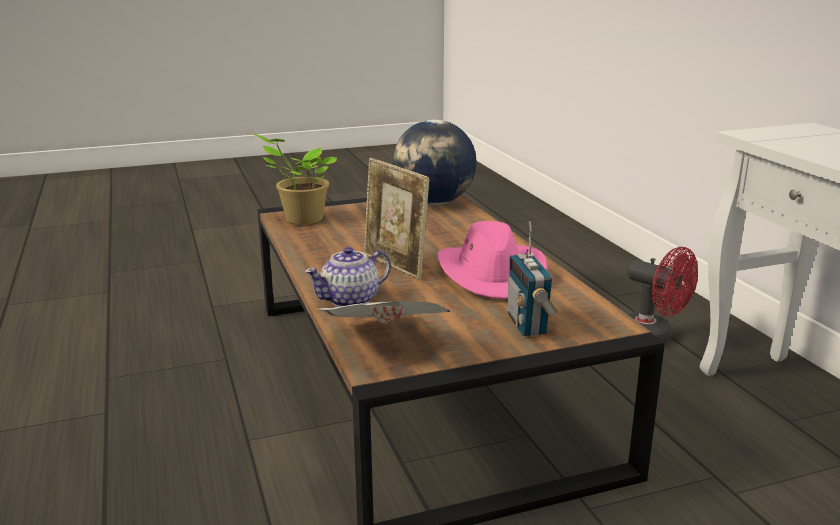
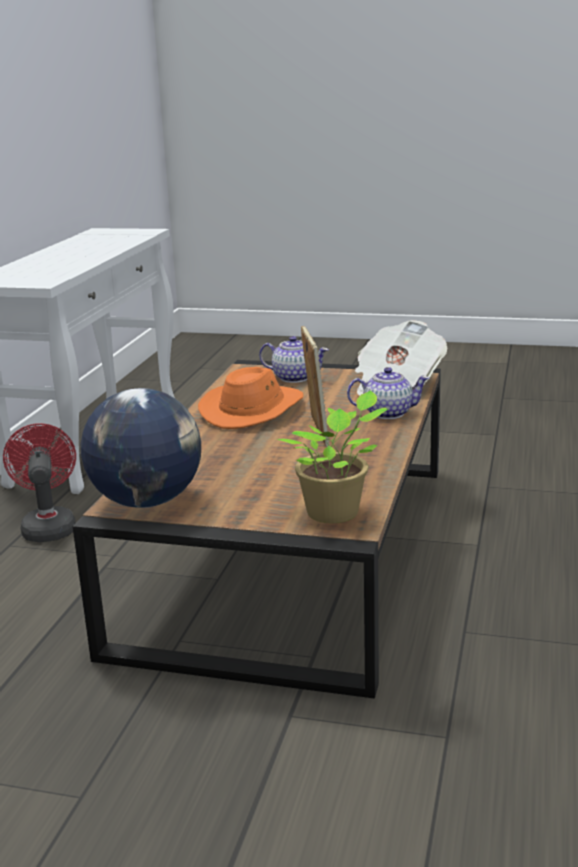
camera: 145 degrees left, 0 degrees up
(492, 274) = (253, 410): pink hat -> orange hat
(528, 325) = (294, 377): radio -> teapot

